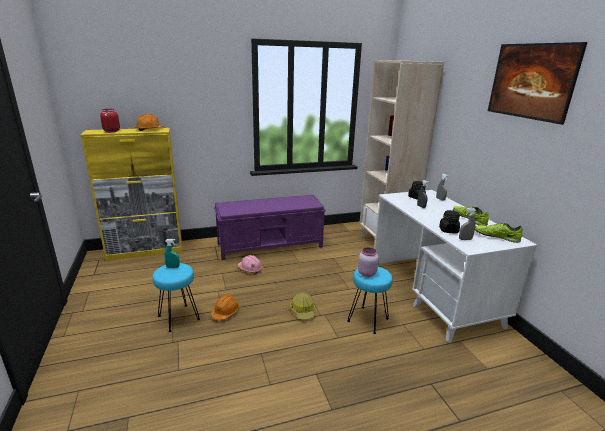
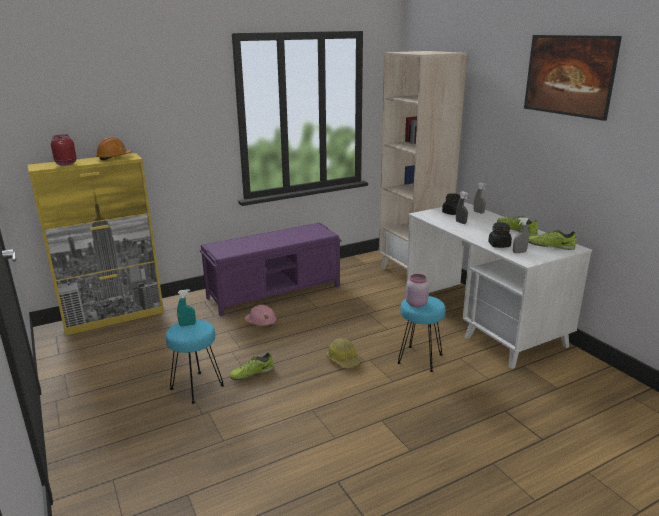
camera: 10 degrees left, 0 degrees up
(225, 312) = (252, 374): orange hard hat -> shoe

